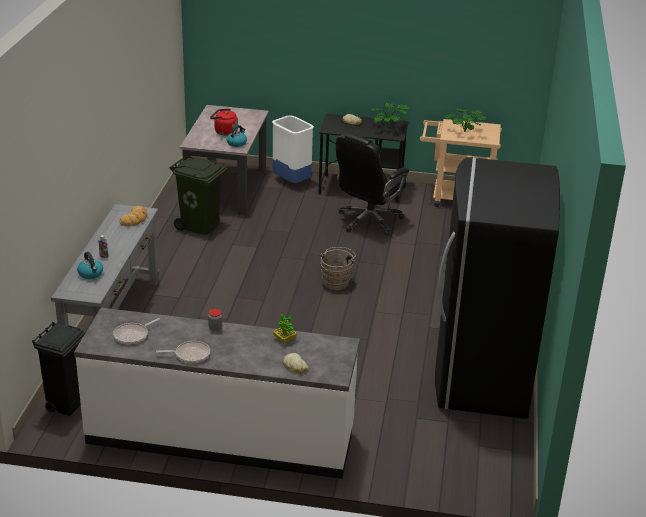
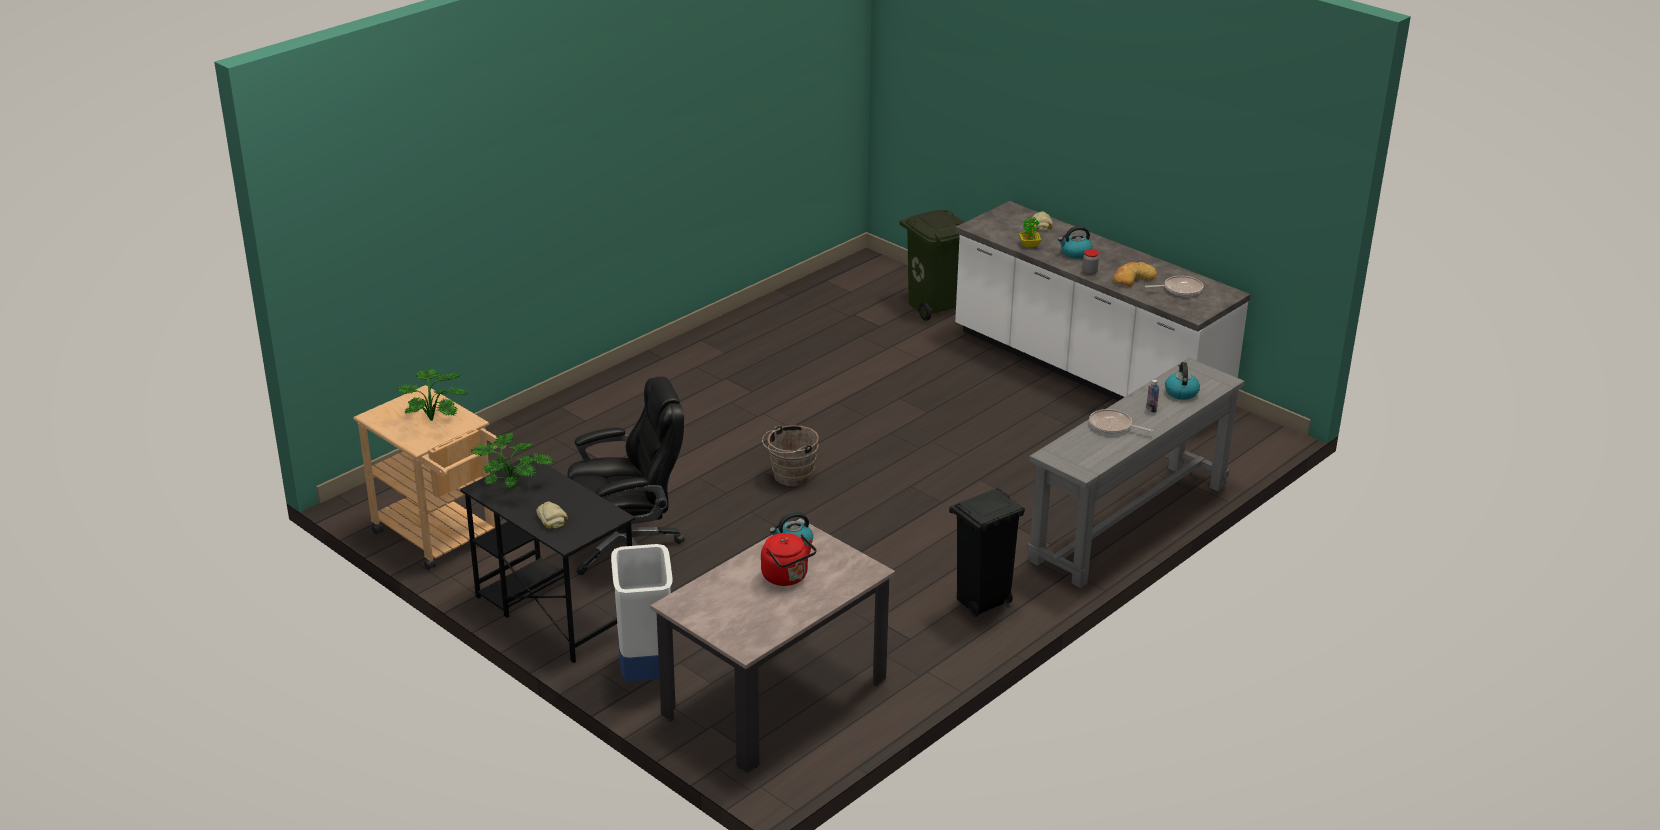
camera: 145 degrees left, 0 degrees up
(67, 405) = (1236, 449): black trash can -> black trash can (981, 603)
(135, 219) = (1074, 448): bread -> bread (1132, 278)
(190, 355) = (1134, 259): frying pan -> frying pan (1113, 426)
(200, 225) = (890, 635): green trash can -> green trash can (935, 306)
(241, 343) = (1075, 253): none -> kettle
(482, 376) = (765, 334): black fridge -> none

